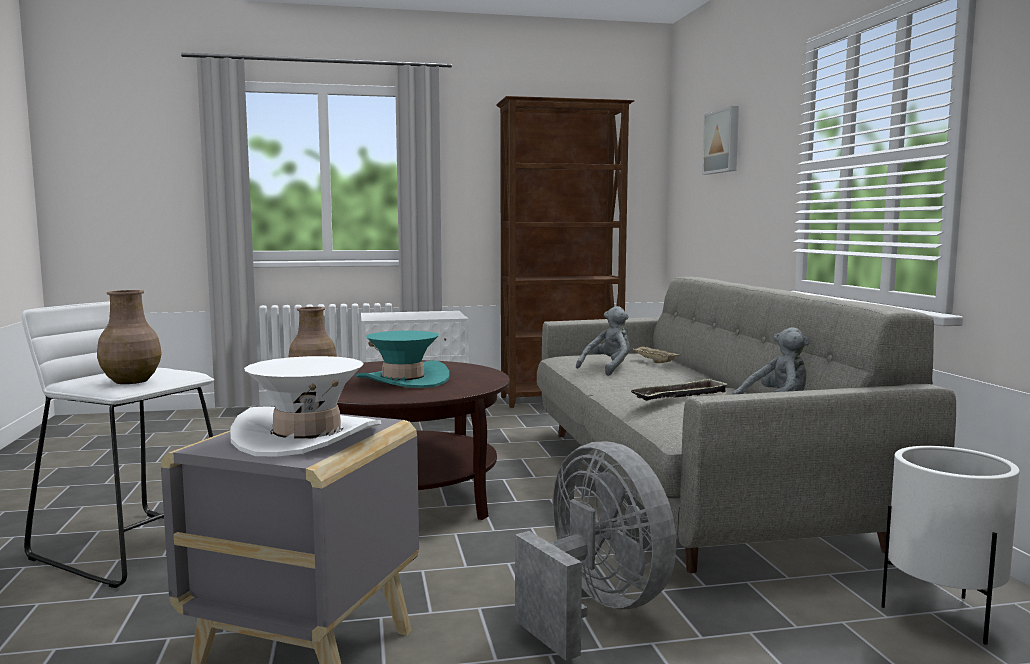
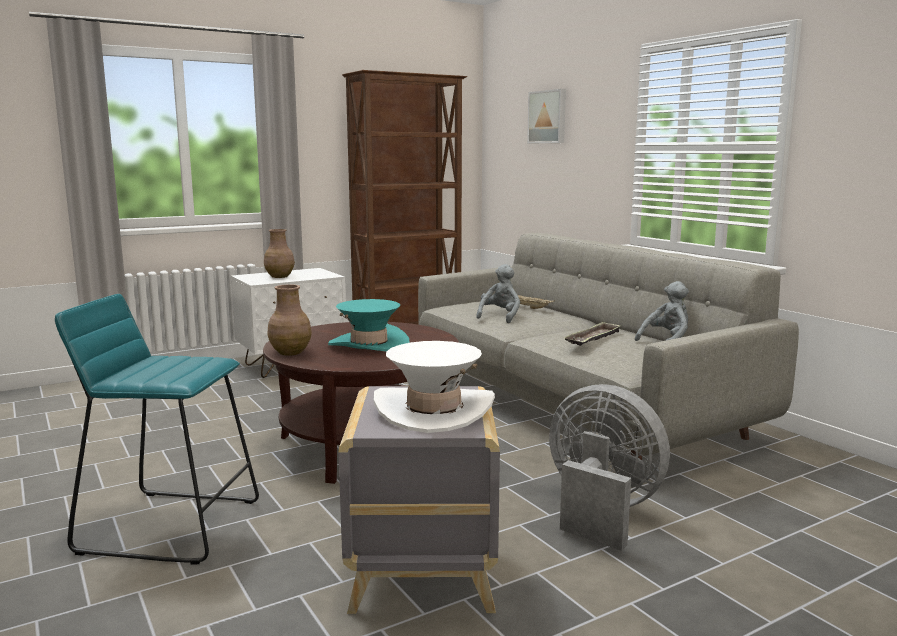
camera: 20 degrees left, 5 degrees up
(131, 381) = (182, 374): brown vase -> brown vase (280, 276)
(135, 546) = (171, 525): white stool -> turquoise stool
(942, 615) = (808, 476): white planter -> none

